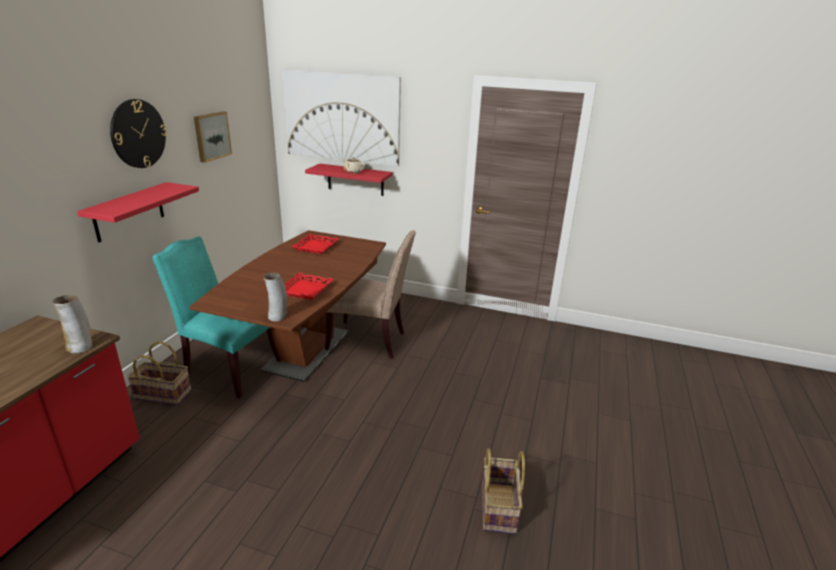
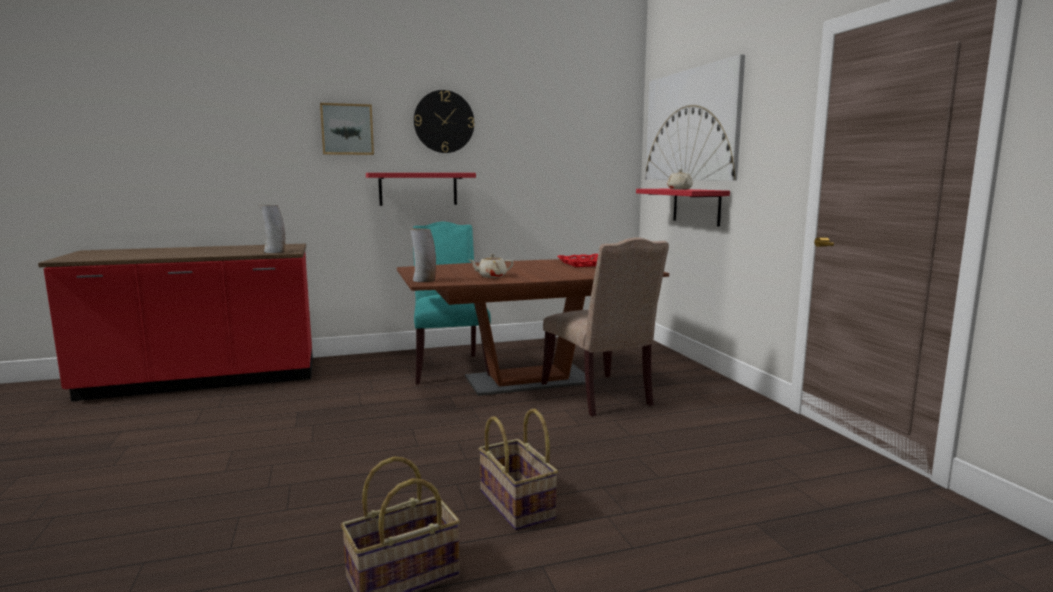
camera: 55 degrees right, 15 degrees down
(163, 394) = (385, 363): basket -> basket (518, 504)
(211, 136) = (537, 141): picture -> picture (347, 129)
(305, 289) = (491, 276): red tray -> beige teapot

